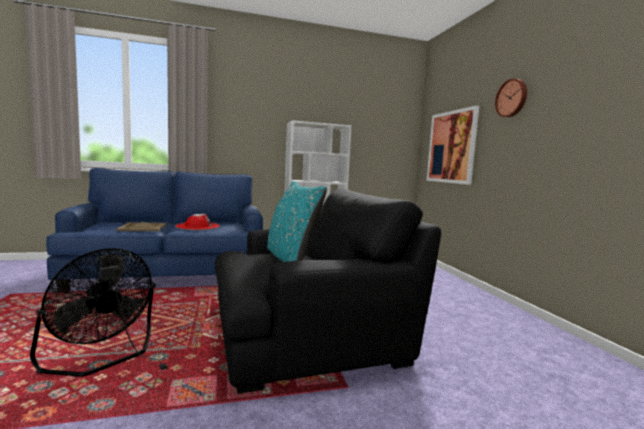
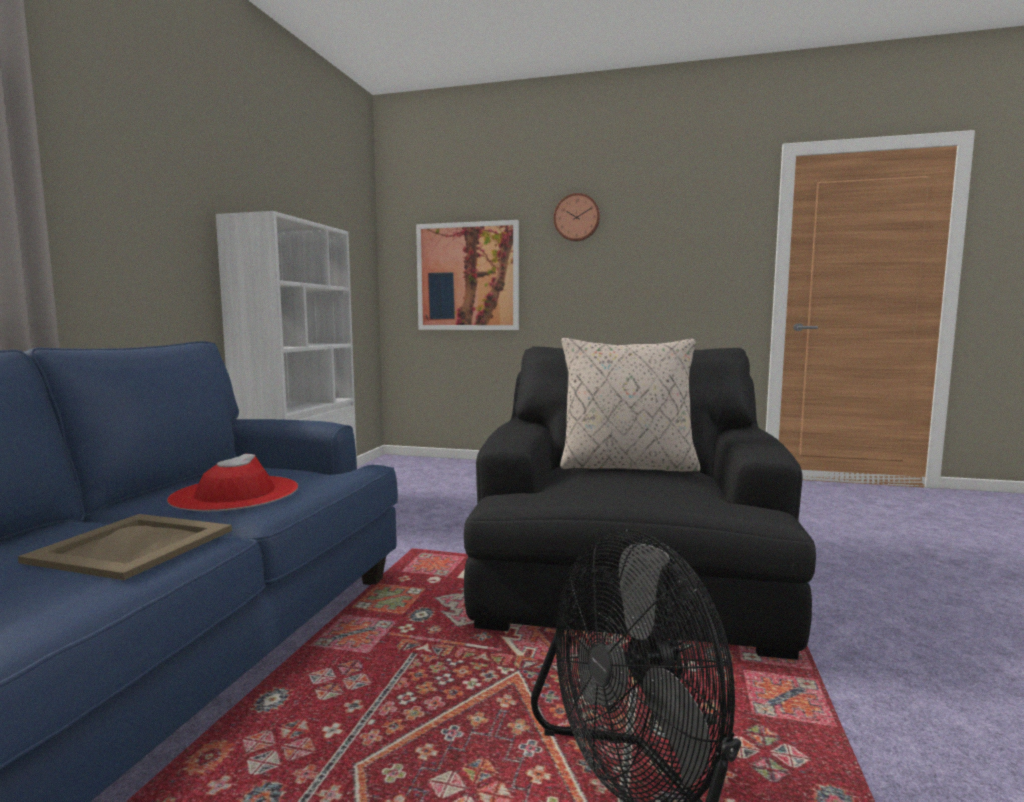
camera: 60 degrees left, 0 degrees up
(291, 259) = (627, 467): turquoise pillow -> beige pillow

